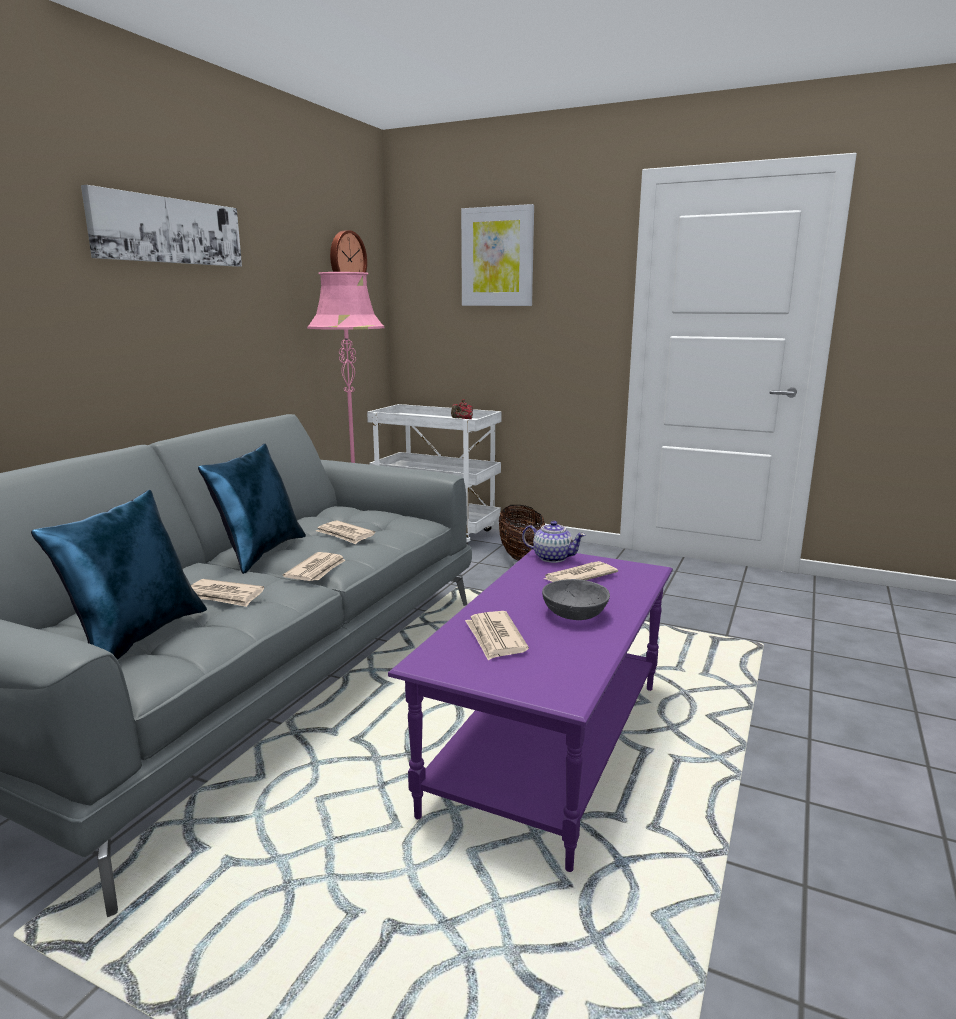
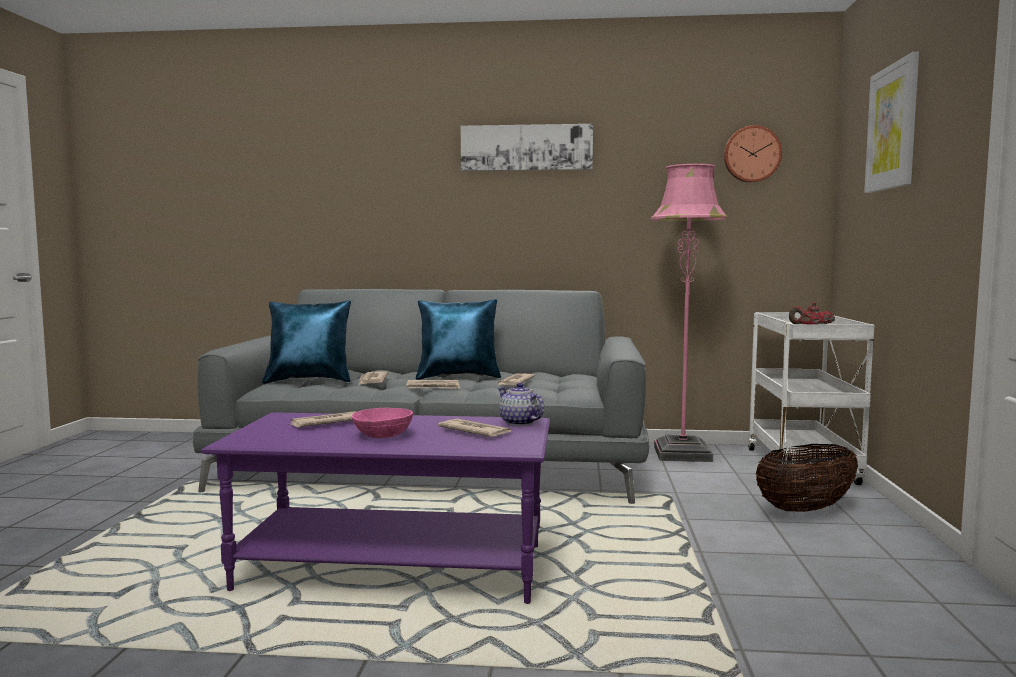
camera: 70 degrees right, 10 degrees down
(552, 557) = (519, 422): teapot -> teapot turned 135 degrees clockwise
(574, 614) = (384, 435): grey bowl -> pink bowl

